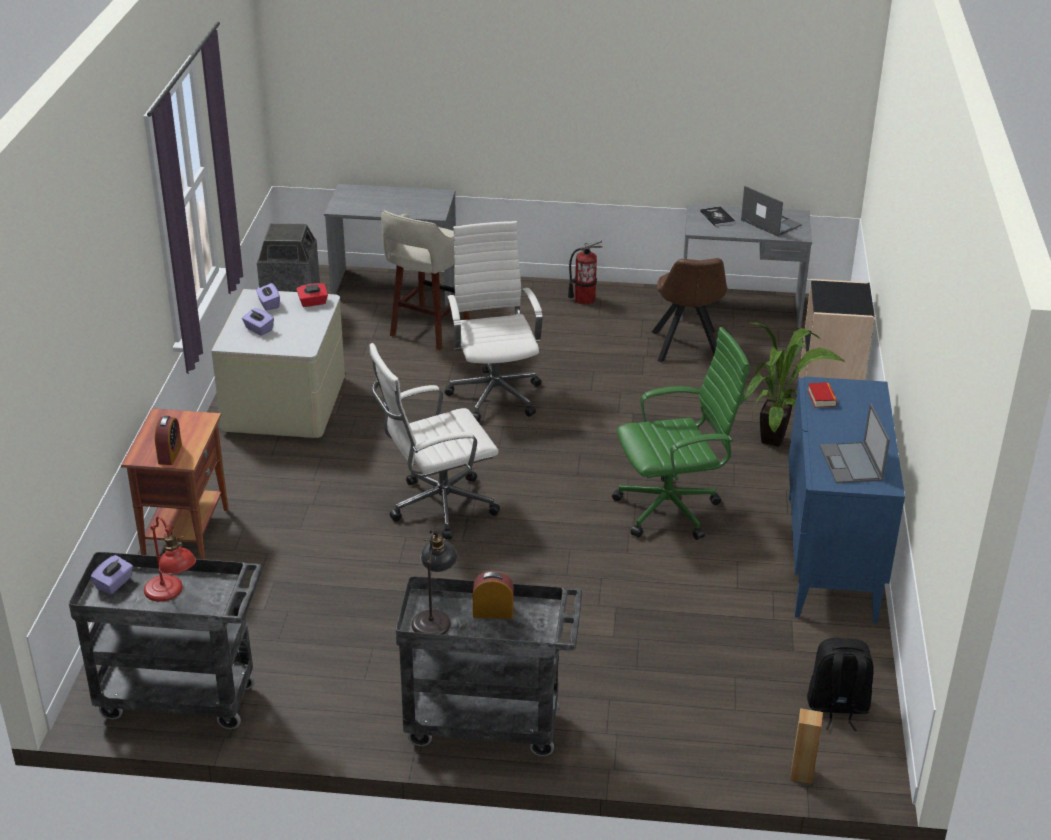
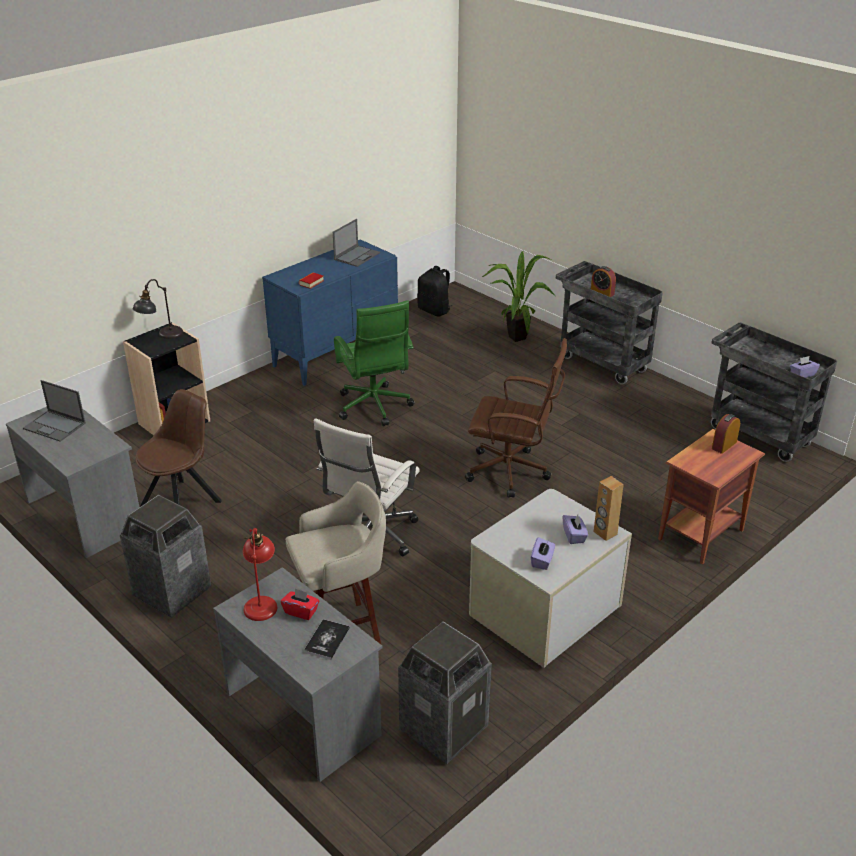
camera: 140 degrees left, 0 degrees up
(173, 597) = (769, 356): red table lamp -> red table lamp (261, 598)
(313, 303) = (501, 543): red tissue box -> red tissue box (301, 611)
(434, 613) = (631, 302): grey table lamp -> grey table lamp (161, 336)
(437, 508) = (511, 472): white office chair -> brown office chair
(584, 299) = (171, 592): fire extinguisher -> trash can
(672, 509) = (375, 408): green office chair -> green office chair turned 135 degrees counterclockwise
(717, 217) = (77, 450): book -> book (327, 640)
(770, 222) = (55, 426): laptop -> laptop turned 60 degrees counterclockwise
(777, 441) = (252, 414): potted plant -> potted plant (515, 336)
(801, 774) = (483, 301): brown speaker -> brown speaker (605, 533)

